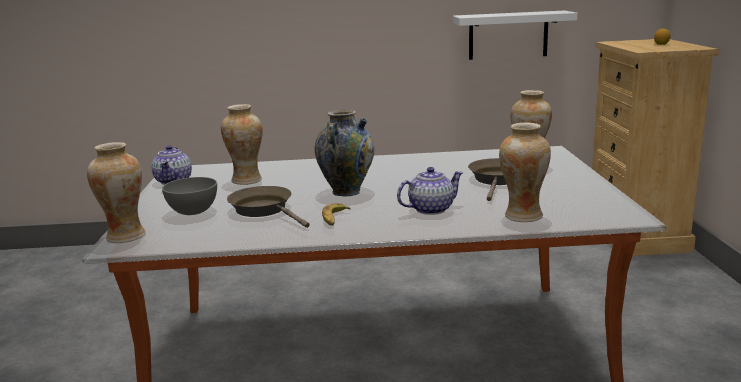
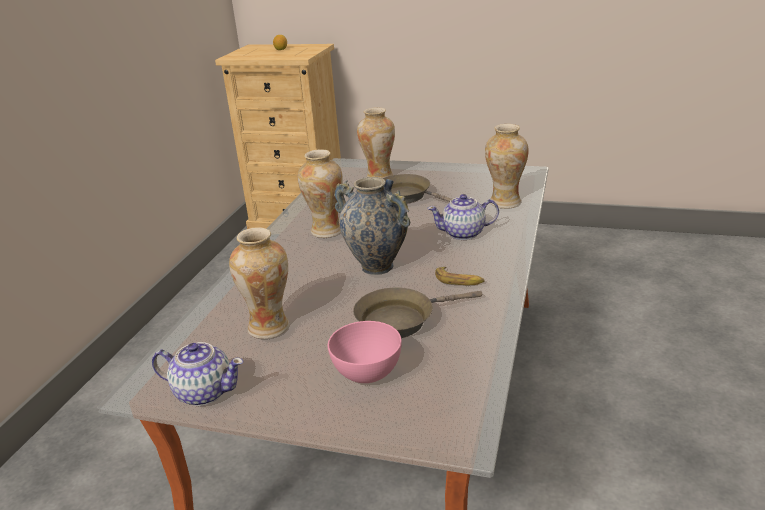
camera: 70 degrees left, 10 degrees up
(125, 236) = (430, 432): vase -> vase (326, 231)
(192, 211) = (366, 373): grey bowl -> pink bowl
(430, 209) = (464, 233): teapot -> teapot turned 90 degrees counterclockwise
(508, 35) = (154, 72): white shelf -> none

